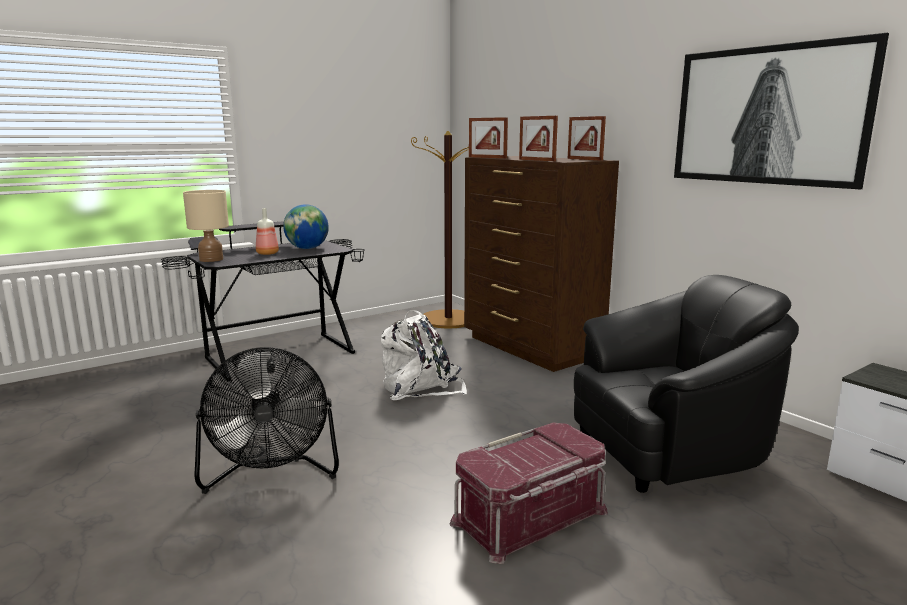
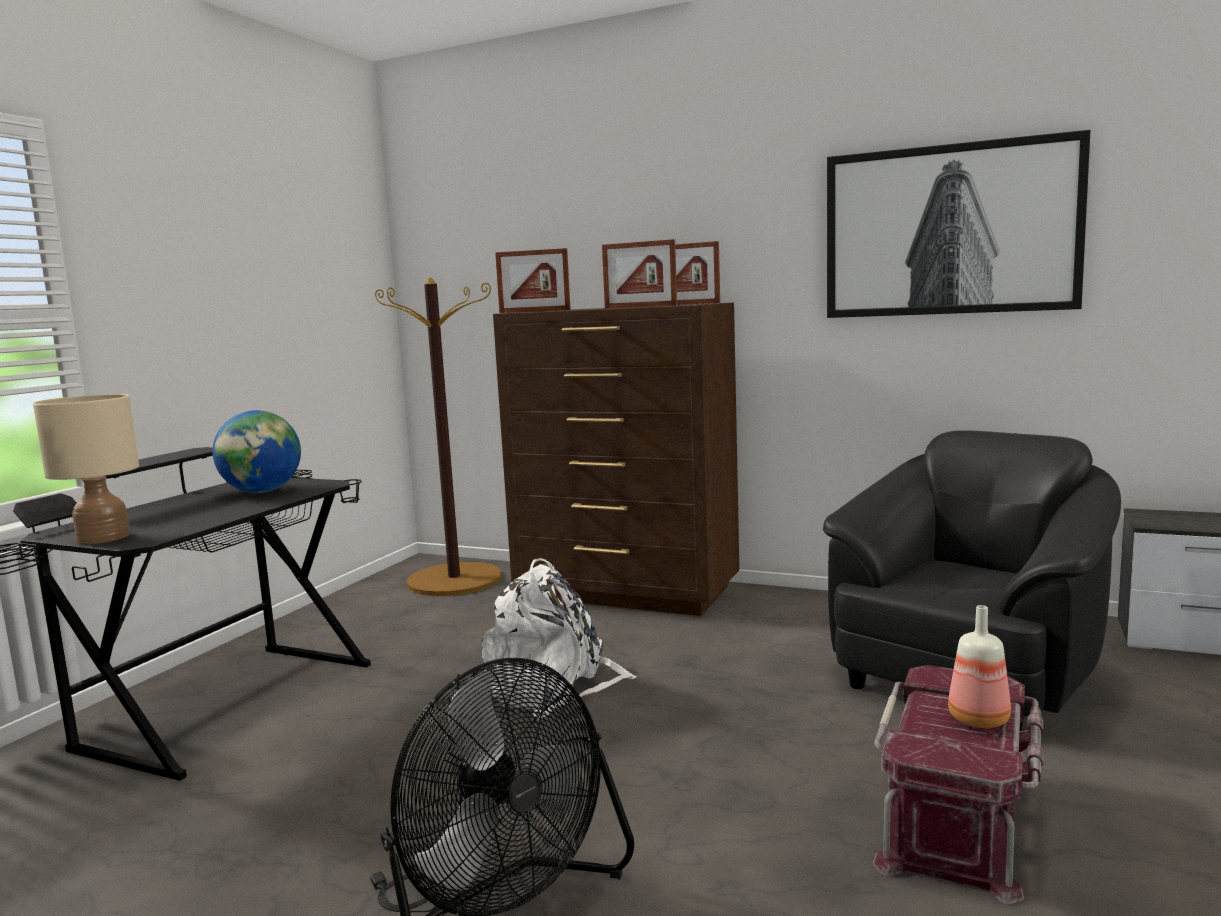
camera: 30 degrees left, 5 degrees down
(267, 253) = (202, 510): bottle -> bottle (980, 720)

